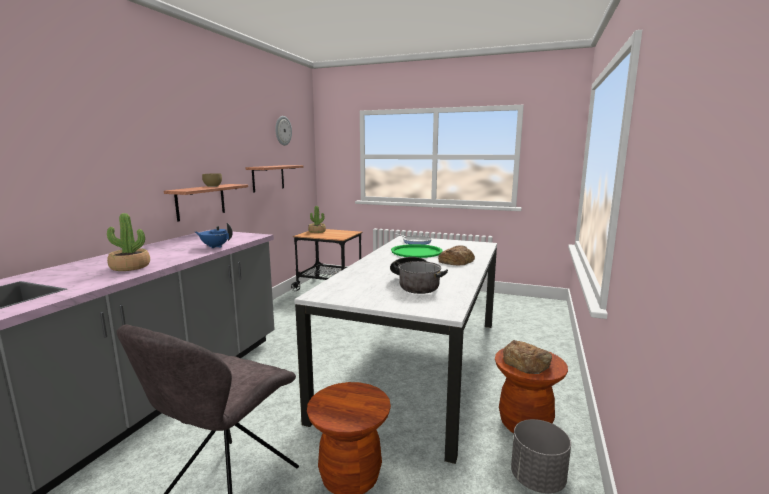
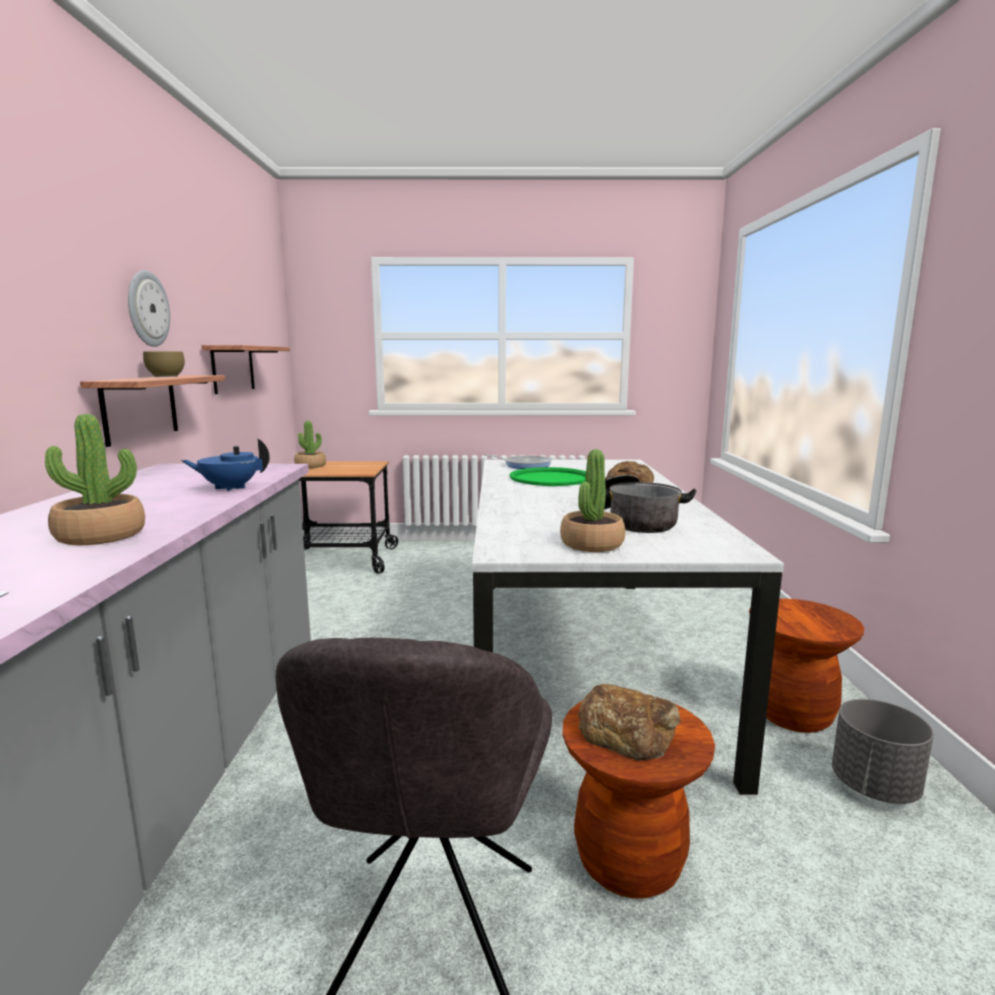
camera: 20 degrees left, 0 degrees up
(282, 130) = (247, 283): wall clock -> wall clock (147, 309)
(370, 296) = (591, 544): none -> potted plant
(526, 362) = (802, 620): bread -> bread (627, 730)

